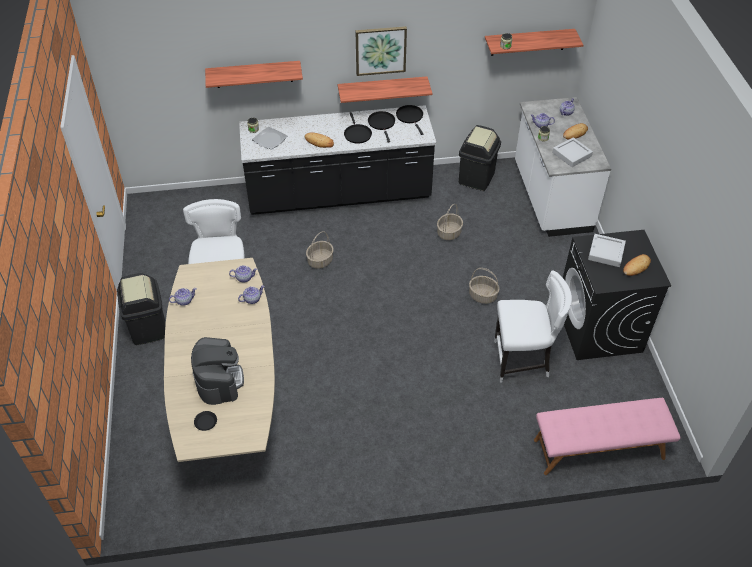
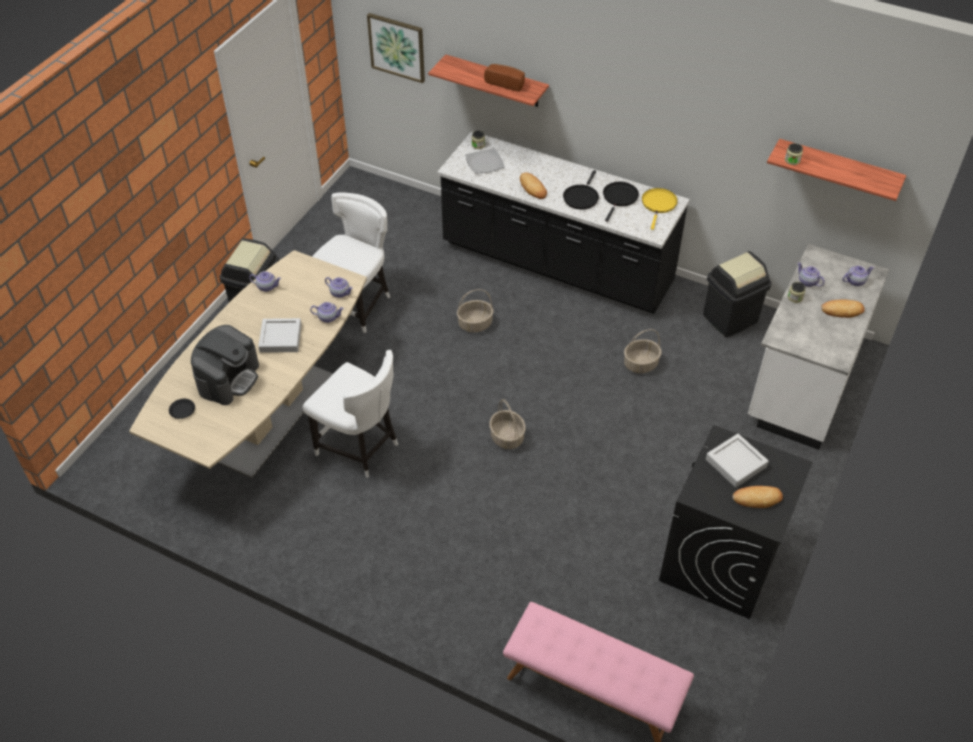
camera: 35 degrees right, 0 degrees up
(269, 71) = (506, 83): none -> bread
(380, 50) = (644, 107): picture -> picture (397, 47)
(382, 89) = (641, 158): shelf -> none
(410, 117) = (658, 204): black frying pan -> yellow frying pan
(483, 295) = (616, 451): basket -> basket (507, 437)
(522, 361) = (595, 546): white chair -> white chair (359, 448)
(571, 154) = (812, 333): grey tray -> grey tray (280, 338)

